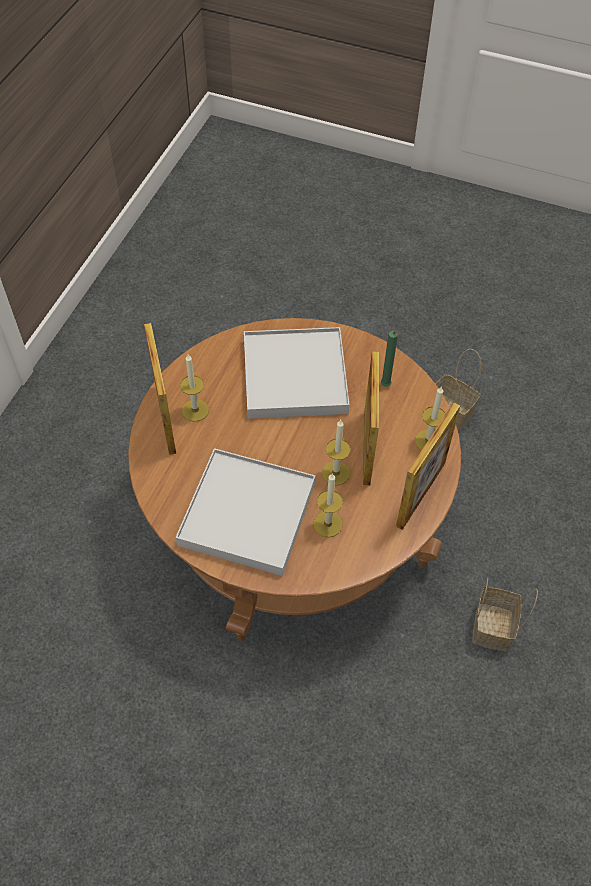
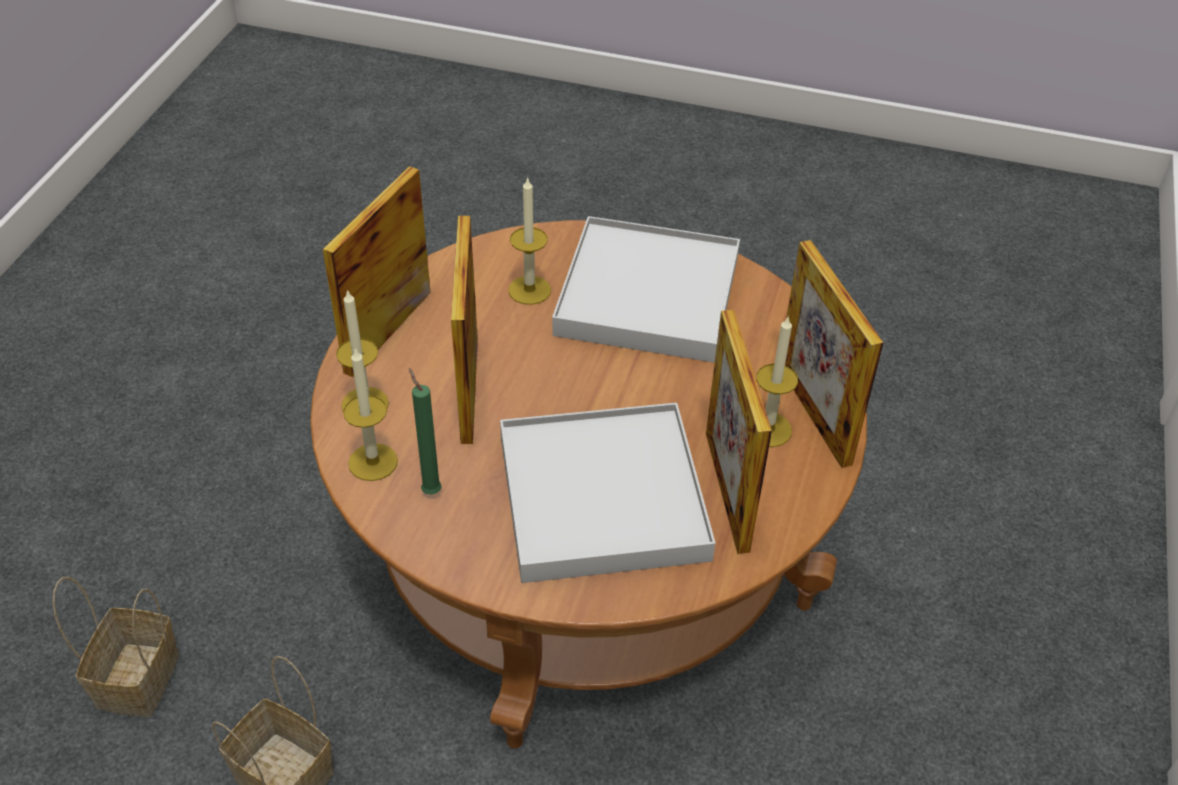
camera: 175 degrees right, 10 degrees down
(228, 376) = (727, 490): none -> picture frame
(335, 473) = (520, 352): candle -> candle (373, 462)
(493, 628) = (287, 427): basket -> basket (137, 676)

